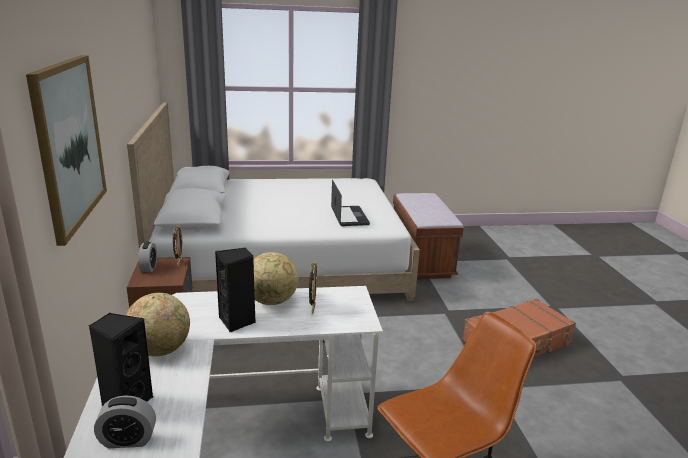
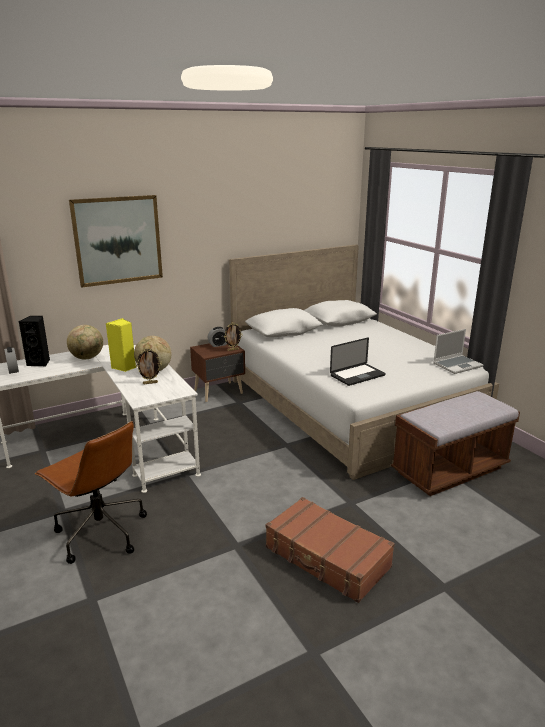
camera: 70 degrees right, 0 degrees up
(237, 321) = (124, 367): black speaker -> yellow speaker
(360, 183) = (457, 365): none -> laptop

